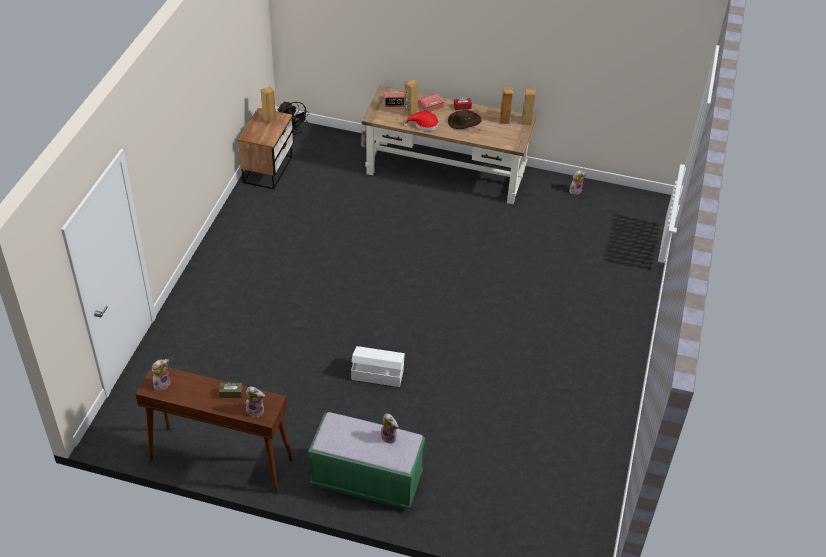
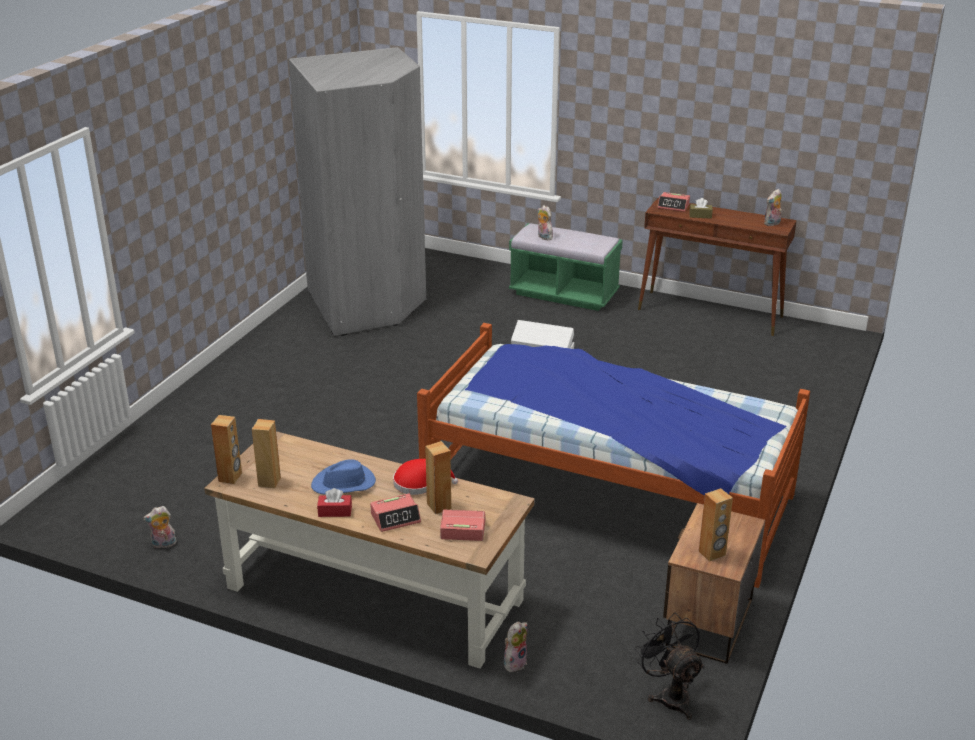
camera: 170 degrees left, 15 degrees down
(256, 410) = (673, 206): plush toy -> alarm clock
(321, 243) = (607, 495): none -> bed
(464, 122) = (344, 484): brown hat -> blue hat
(555, 443) = (368, 303): none -> grey wardrobe

